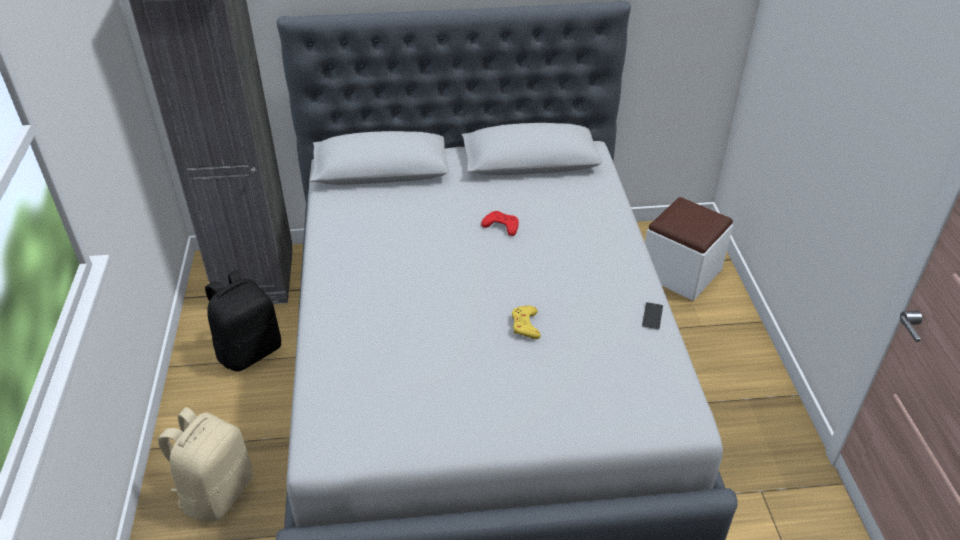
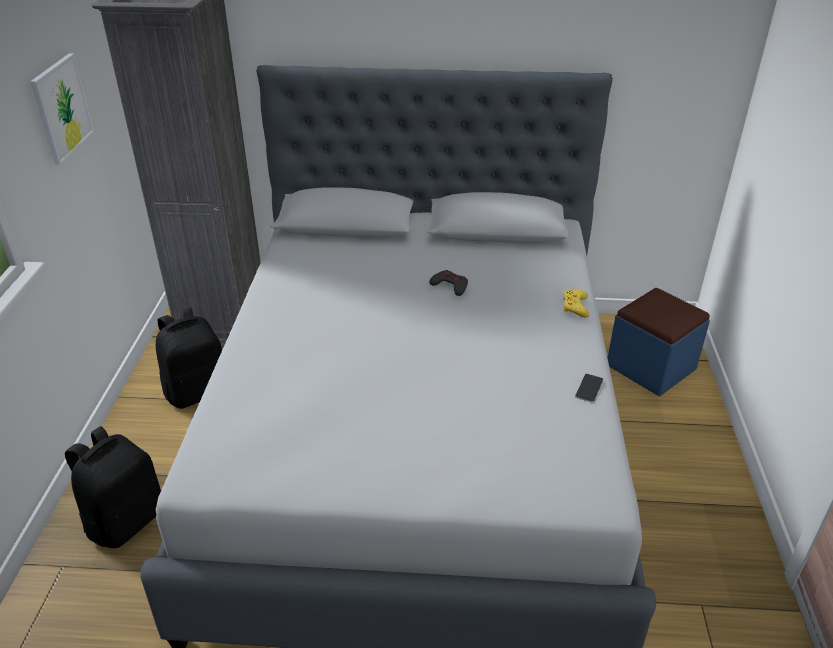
camera: 10 degrees right, 5 degrees down
(94, 90) = (61, 108): none -> picture
(216, 492) = (126, 520): beige backpack -> black backpack
(501, 226) = (450, 286): red game controller -> grey game controller
(525, 325) = (449, 381): yellow game controller -> yellow game controller (575, 306)
(680, 272) = (651, 367): white ottoman -> blue ottoman

